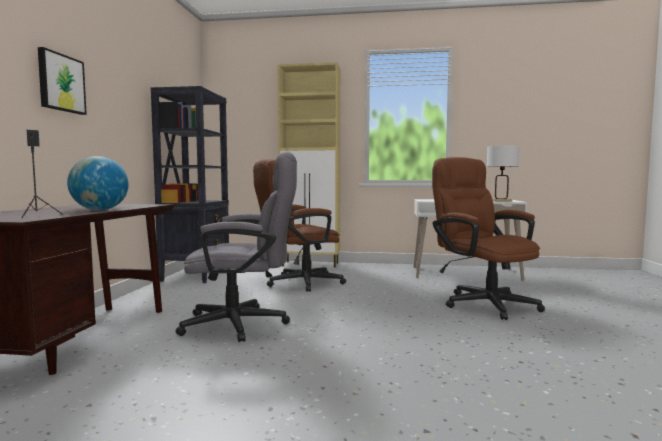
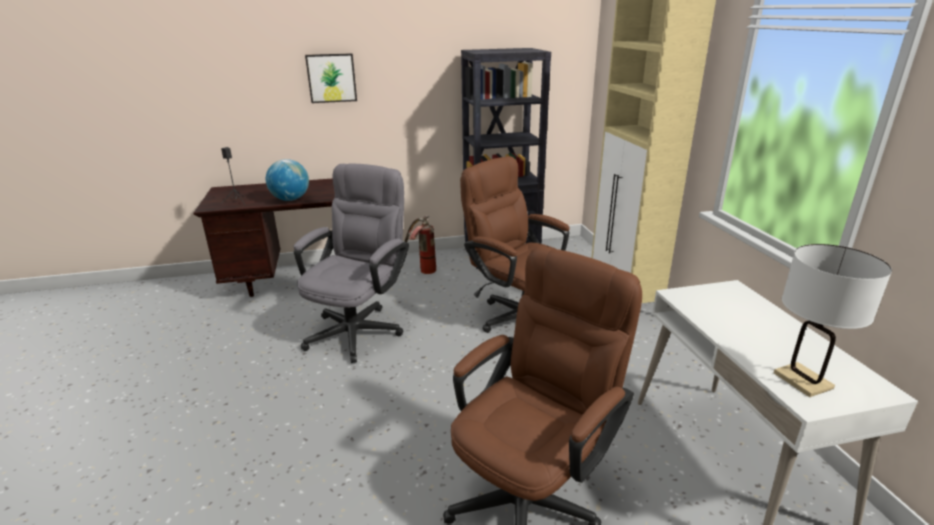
camera: 70 degrees right, 20 degrees up
(169, 296) = (421, 270): none -> fire extinguisher
(245, 324) = (359, 328): grey office chair -> grey office chair turned 135 degrees counterclockwise

